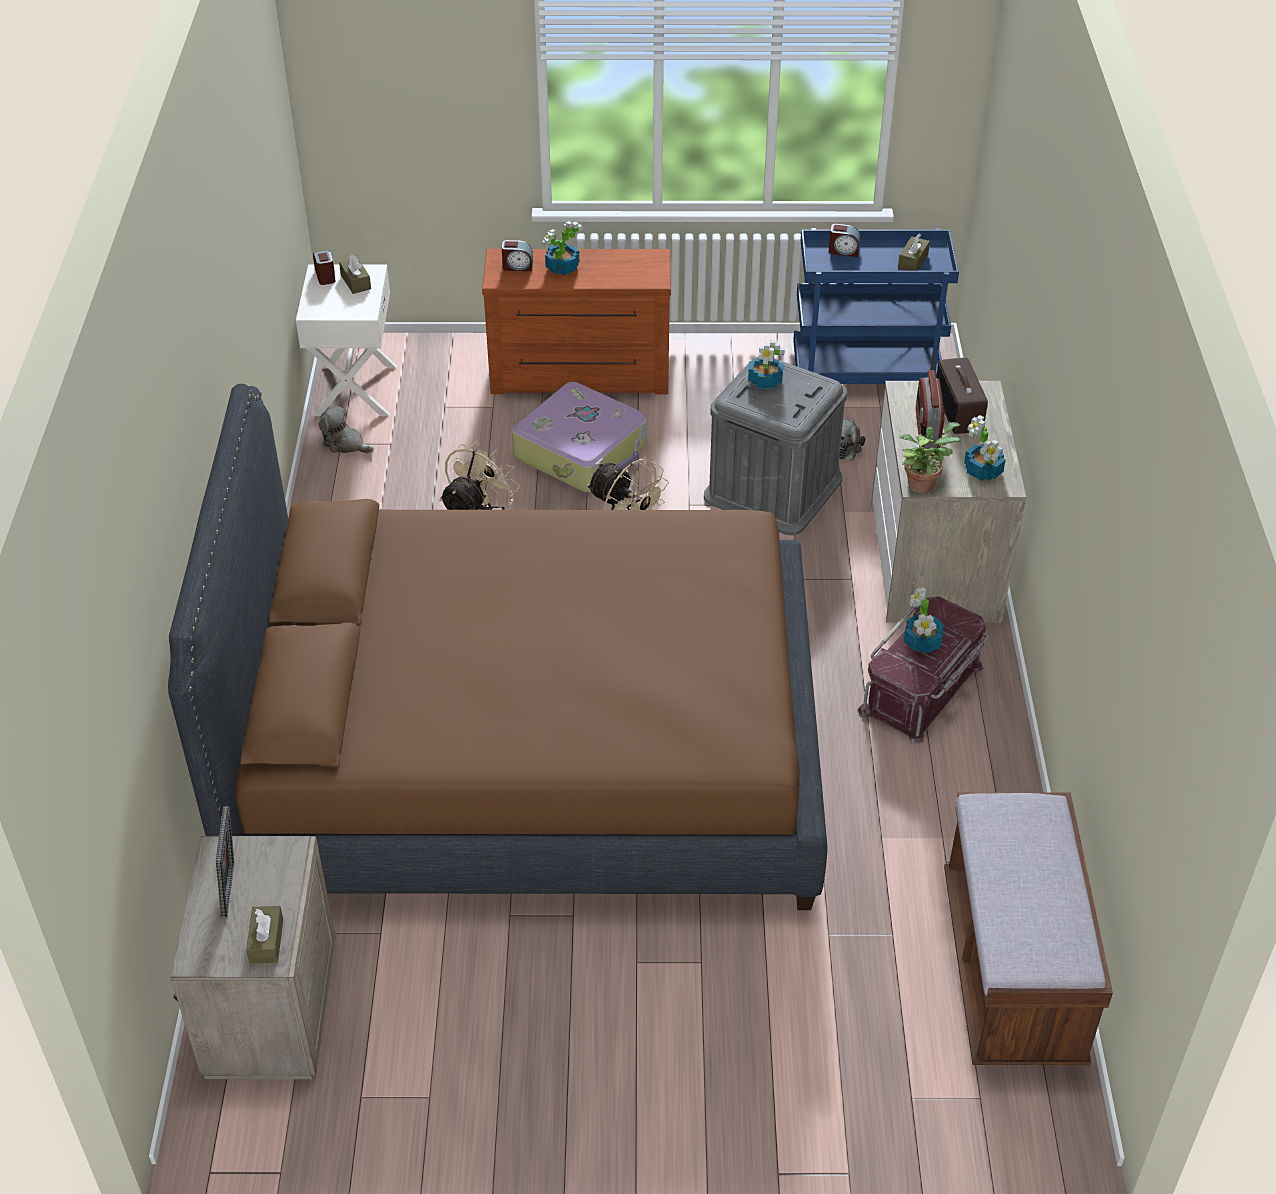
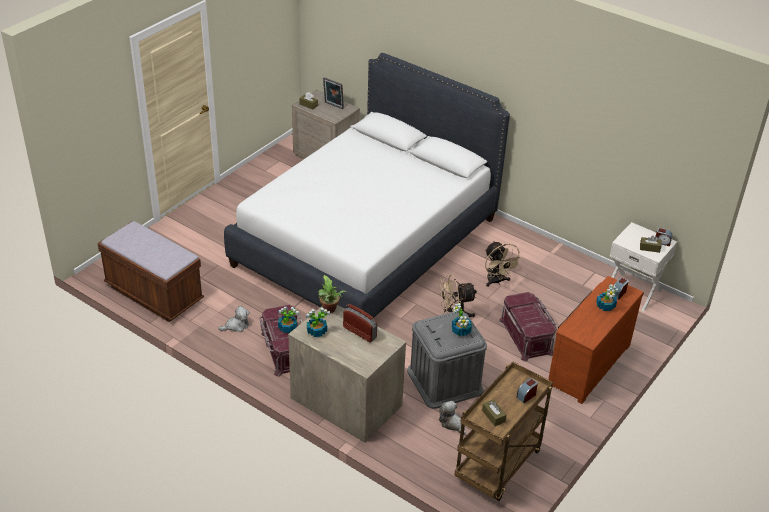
camera: 125 degrees right, 5 degrees down
(345, 444) = (593, 273): plush toy -> plush toy (236, 326)
(528, 754) = (367, 241): brown bed -> white bed
(582, 451) = (526, 336): suitcase -> red storage box
(866, 377) = (498, 467): blue cart -> brown cart
(959, 411) = (360, 350): radio -> none

